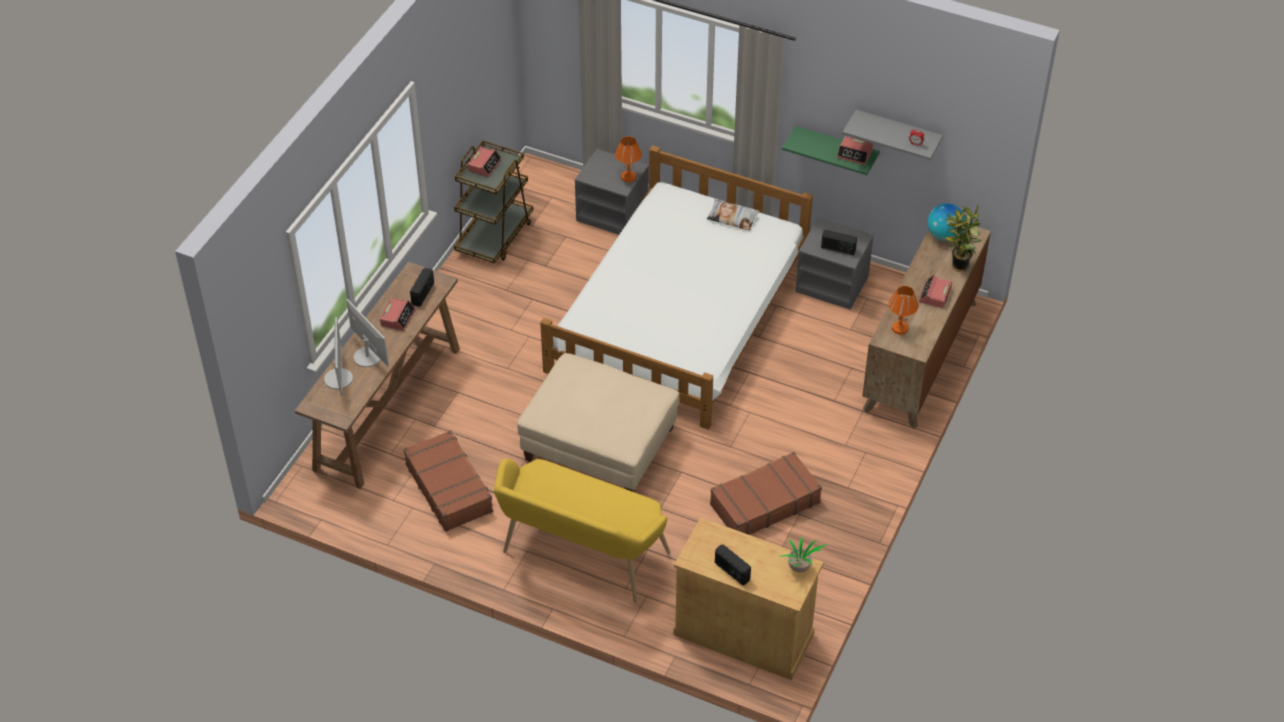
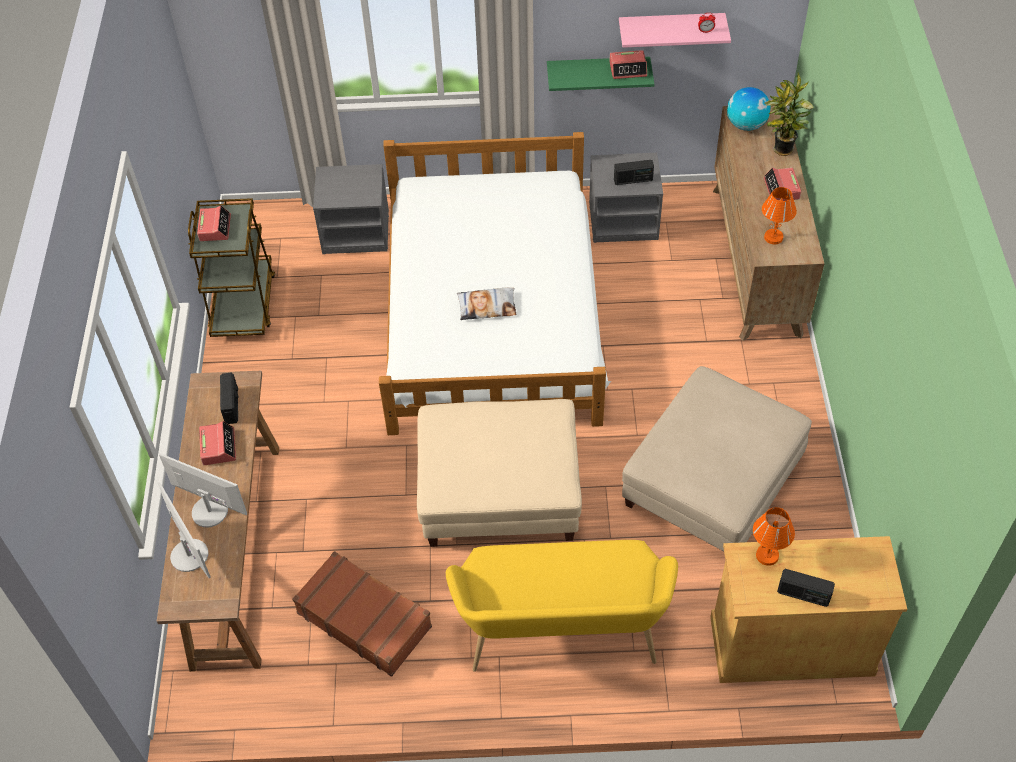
camera: 25 degrees left, 5 degrees up
(628, 177) = (369, 185): orange table lamp -> orange table lamp (767, 556)
(732, 217) = (502, 188): pillow -> pillow (487, 306)
(764, 503) = (712, 483): brown suitcase -> beige ottoman
(800, 569) = (872, 556): potted plant -> none
(897, 133) = (670, 29): grey shelf -> pink shelf

